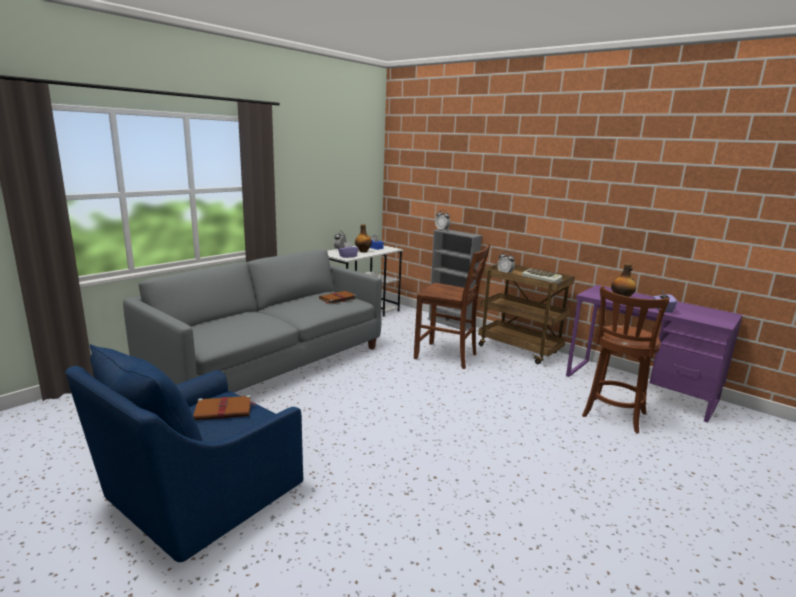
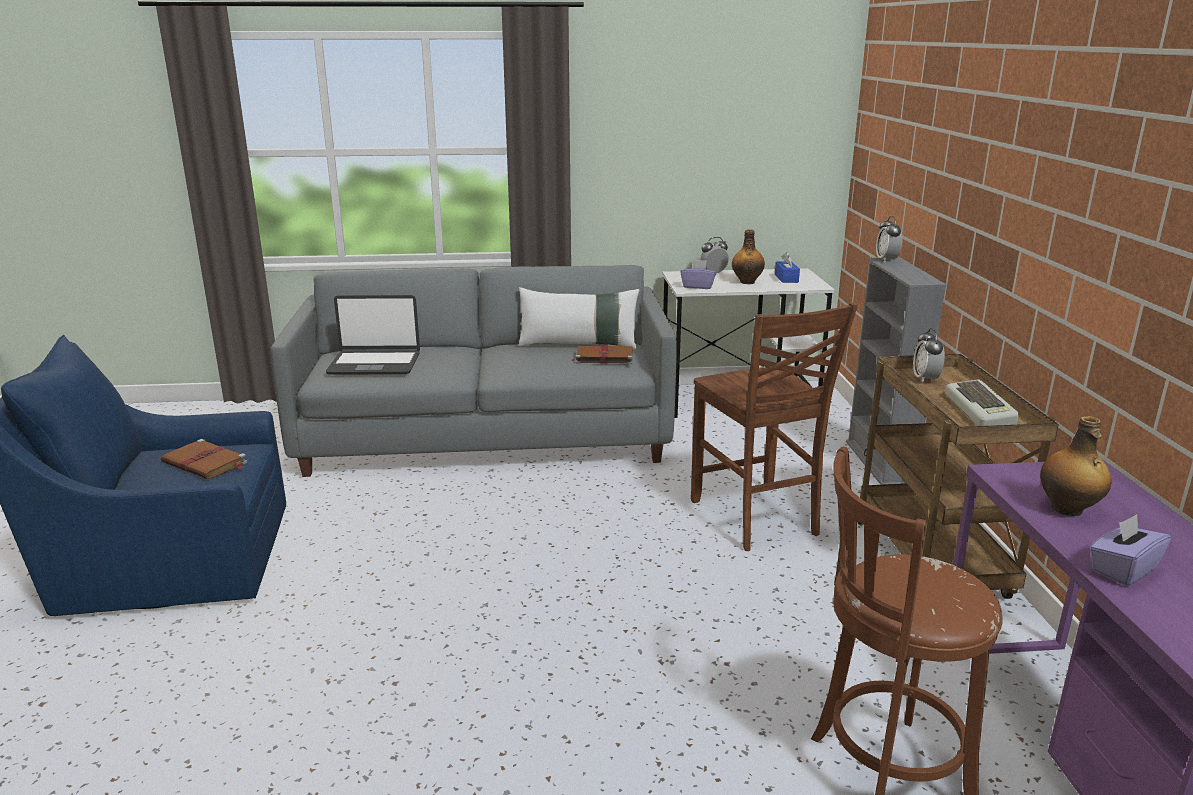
camera: 45 degrees right, 5 degrees up
(222, 330) = (375, 364): none -> laptop
(312, 296) = (578, 344): none -> white pillow

